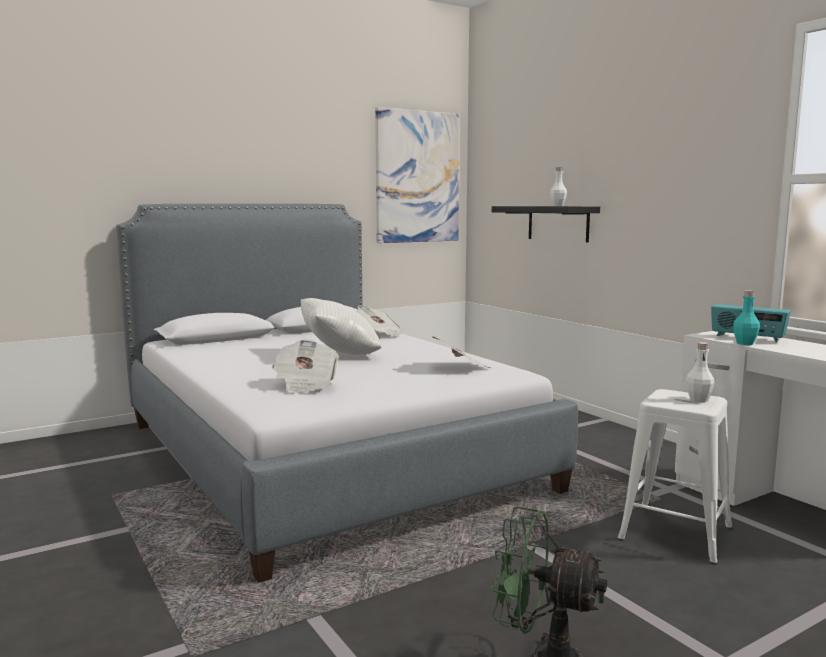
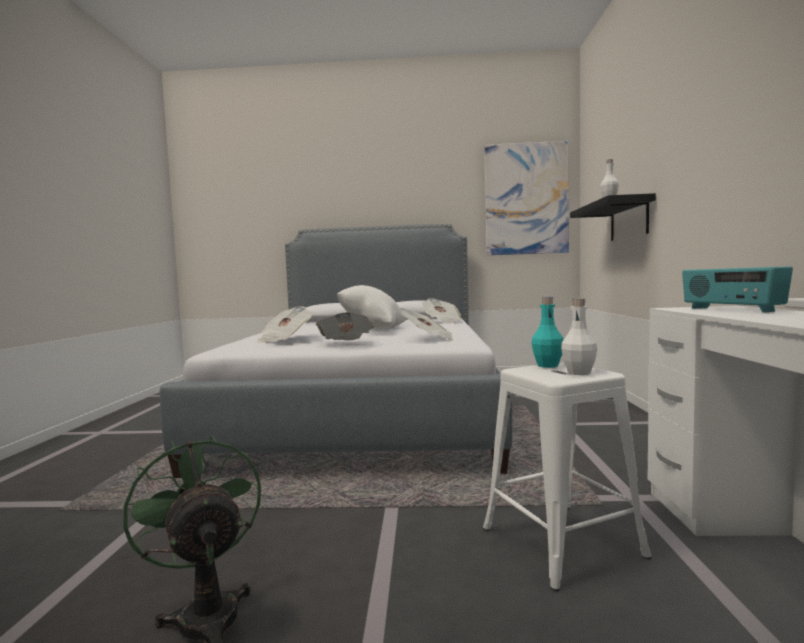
camera: 35 degrees right, 5 degrees down
(397, 384) = (346, 344): none -> newspaper
(745, 343) = (704, 312): turquoise bottle -> turquoise bottle (547, 365)

